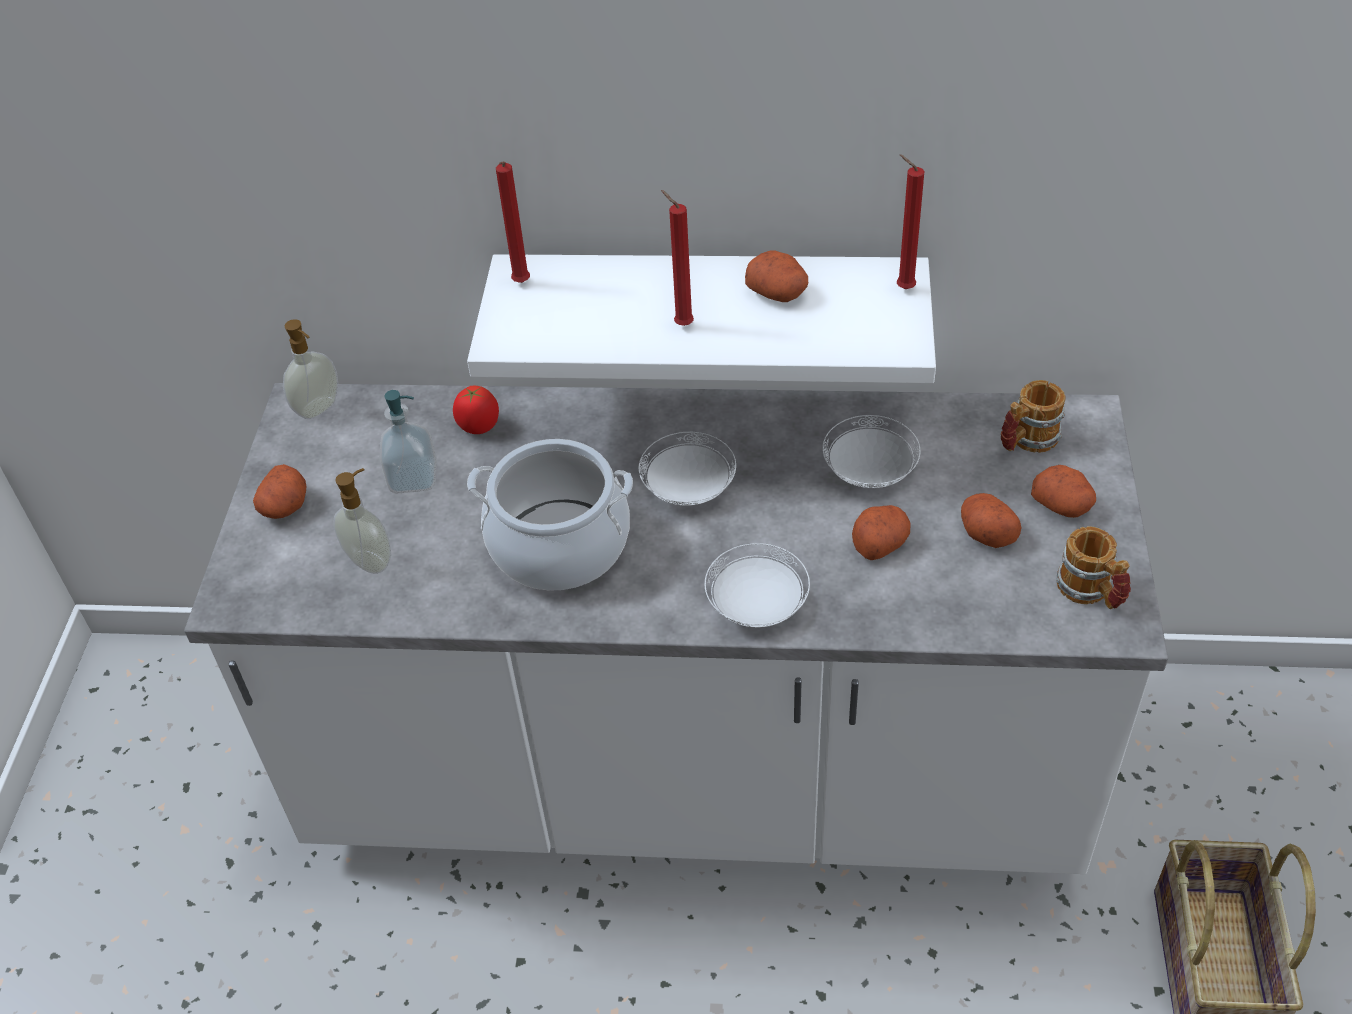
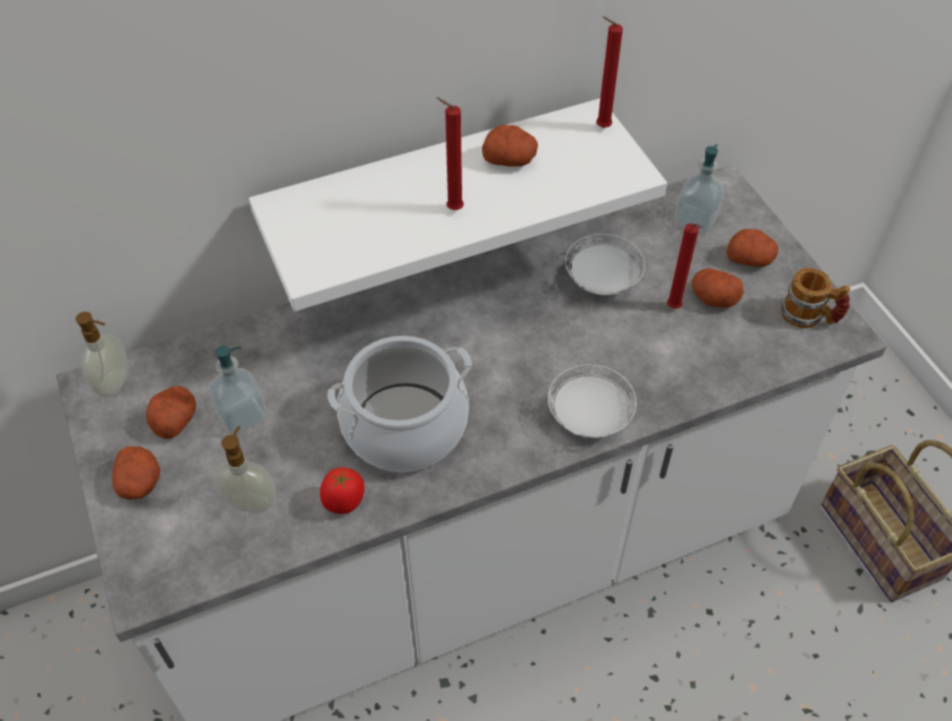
camera: 30 degrees left, 5 degrees up
(479, 427) = (271, 351): tomato -> tomato (344, 503)
(520, 284) = (293, 216): red candle -> red candle (674, 309)
(688, 489) = (477, 342): white plate -> none
(879, 543) = (645, 333): potato -> potato (174, 420)
(1026, 441) = (695, 219): mug -> soap dispenser

